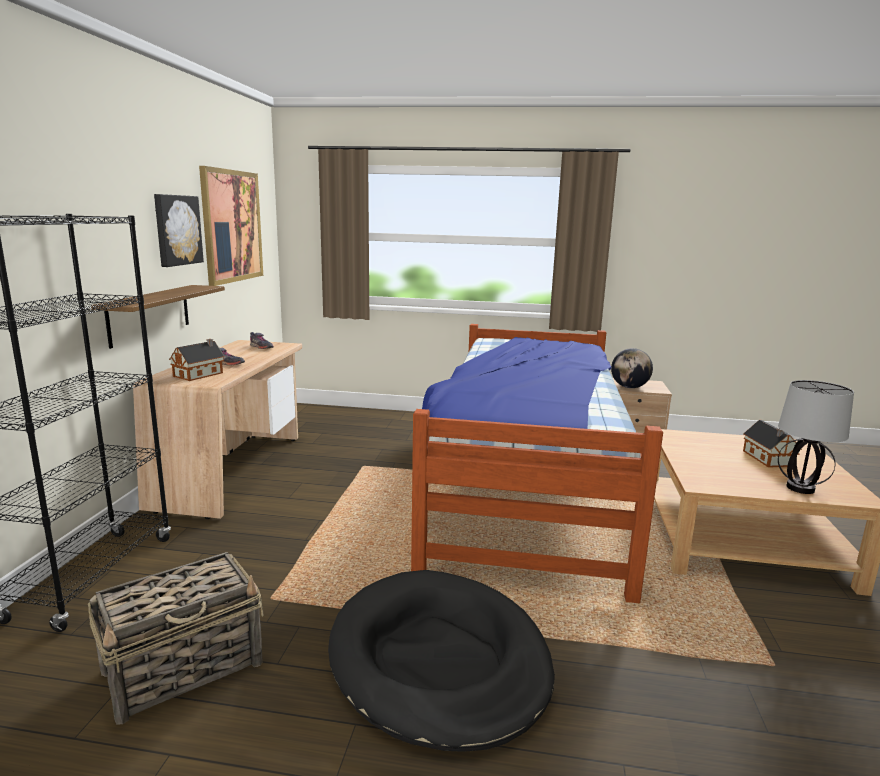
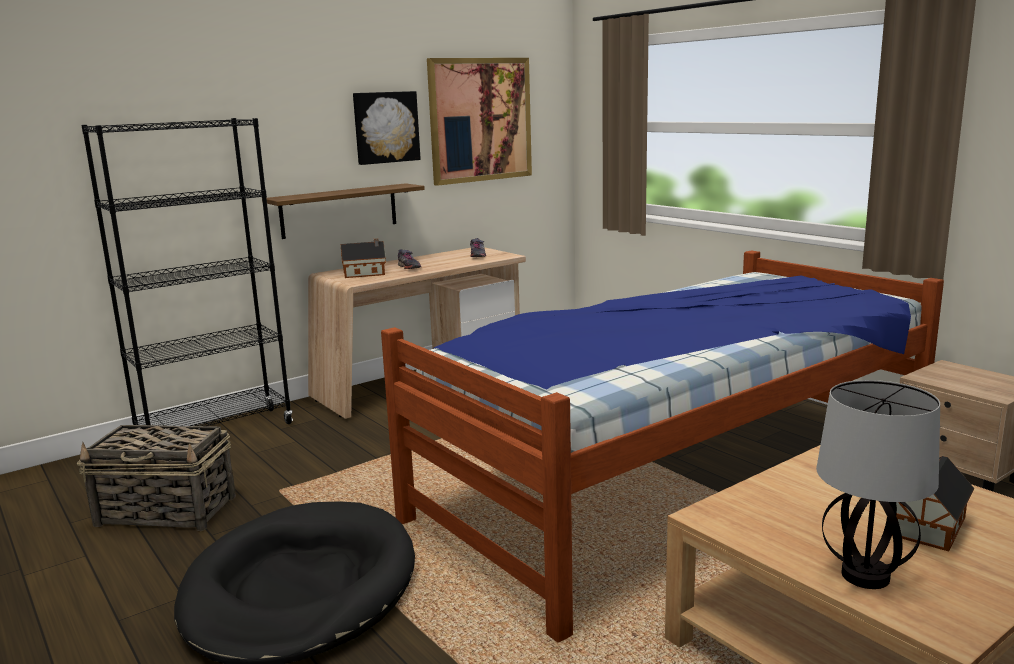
camera: 45 degrees right, 0 degrees up
(629, 387) = (947, 380): globe -> none

